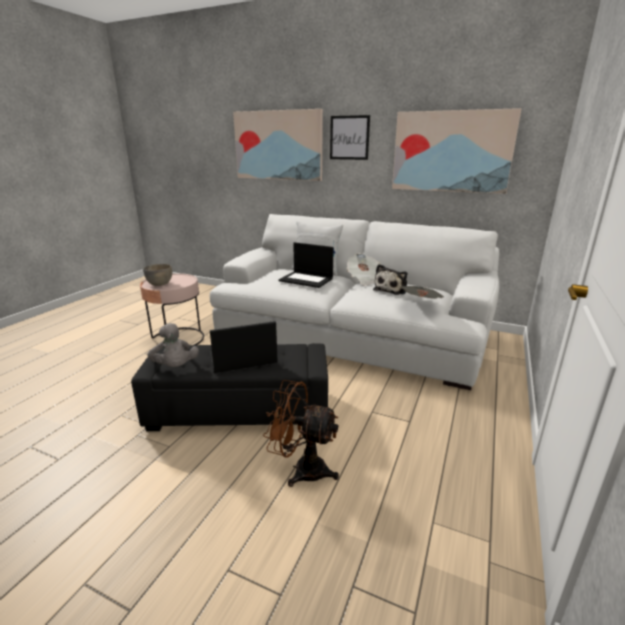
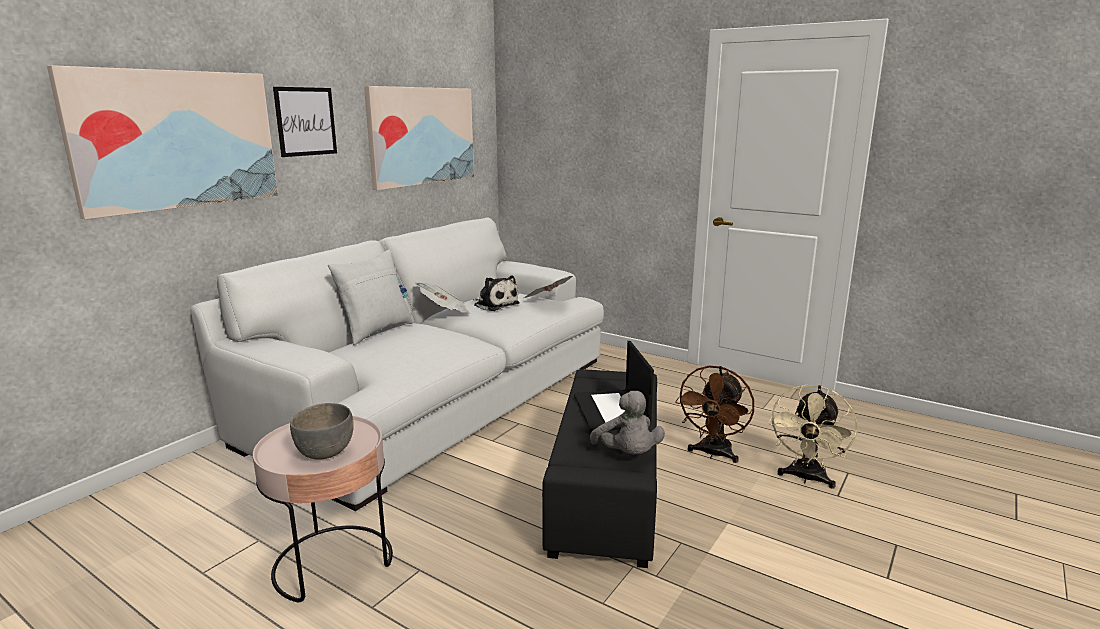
camera: 80 degrees left, 5 degrees down
(175, 367) = (627, 454): grey plush toy -> grey plush toy turned 90 degrees clockwise
(262, 543) = (806, 478): none -> beige fan
(307, 279) = (421, 337): laptop -> none

